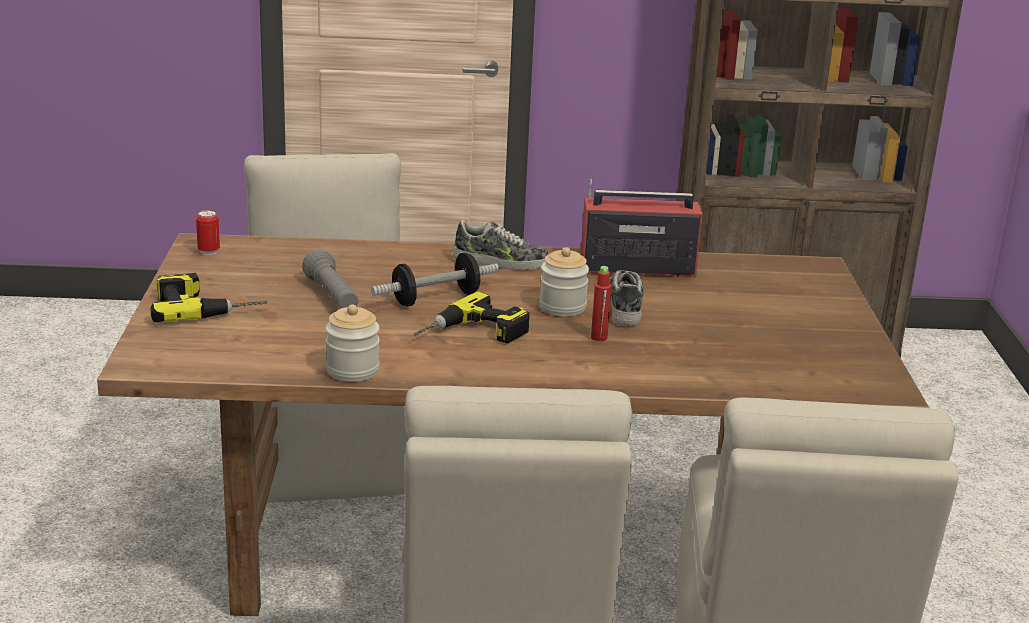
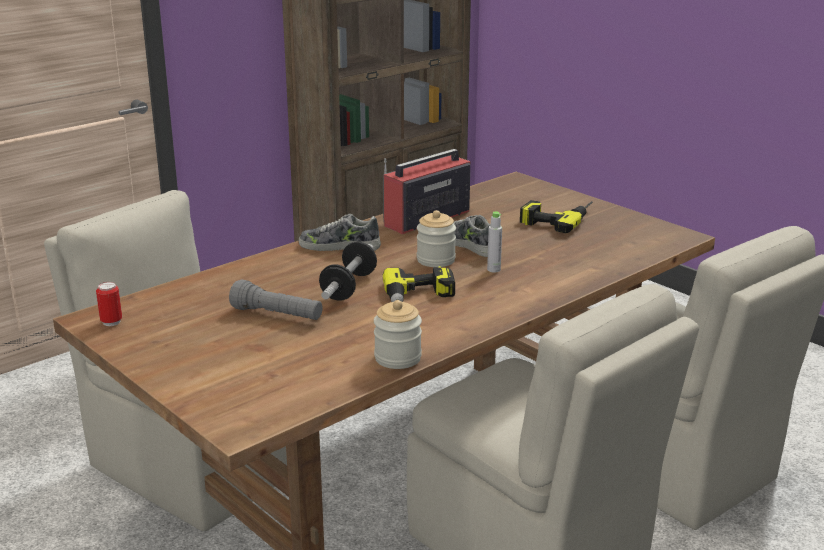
camera: 40 degrees left, 0 degrees up
(206, 306) = (198, 362): power drill -> power drill (557, 218)
(501, 262) = (339, 246): shoe -> shoe turned 135 degrees counterclockwise
(599, 337) = (493, 269): red bottle -> grey bottle

